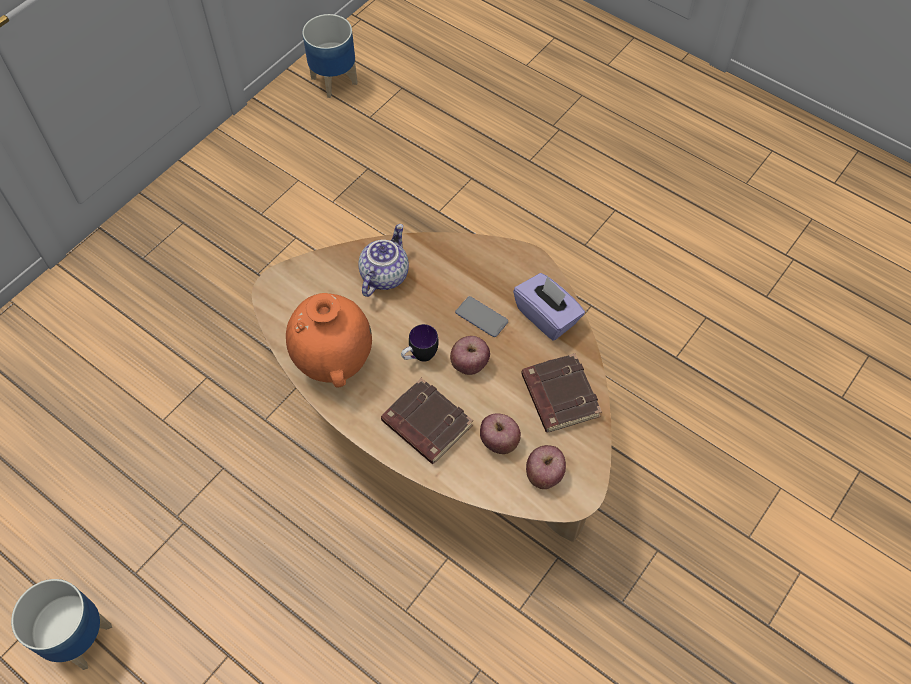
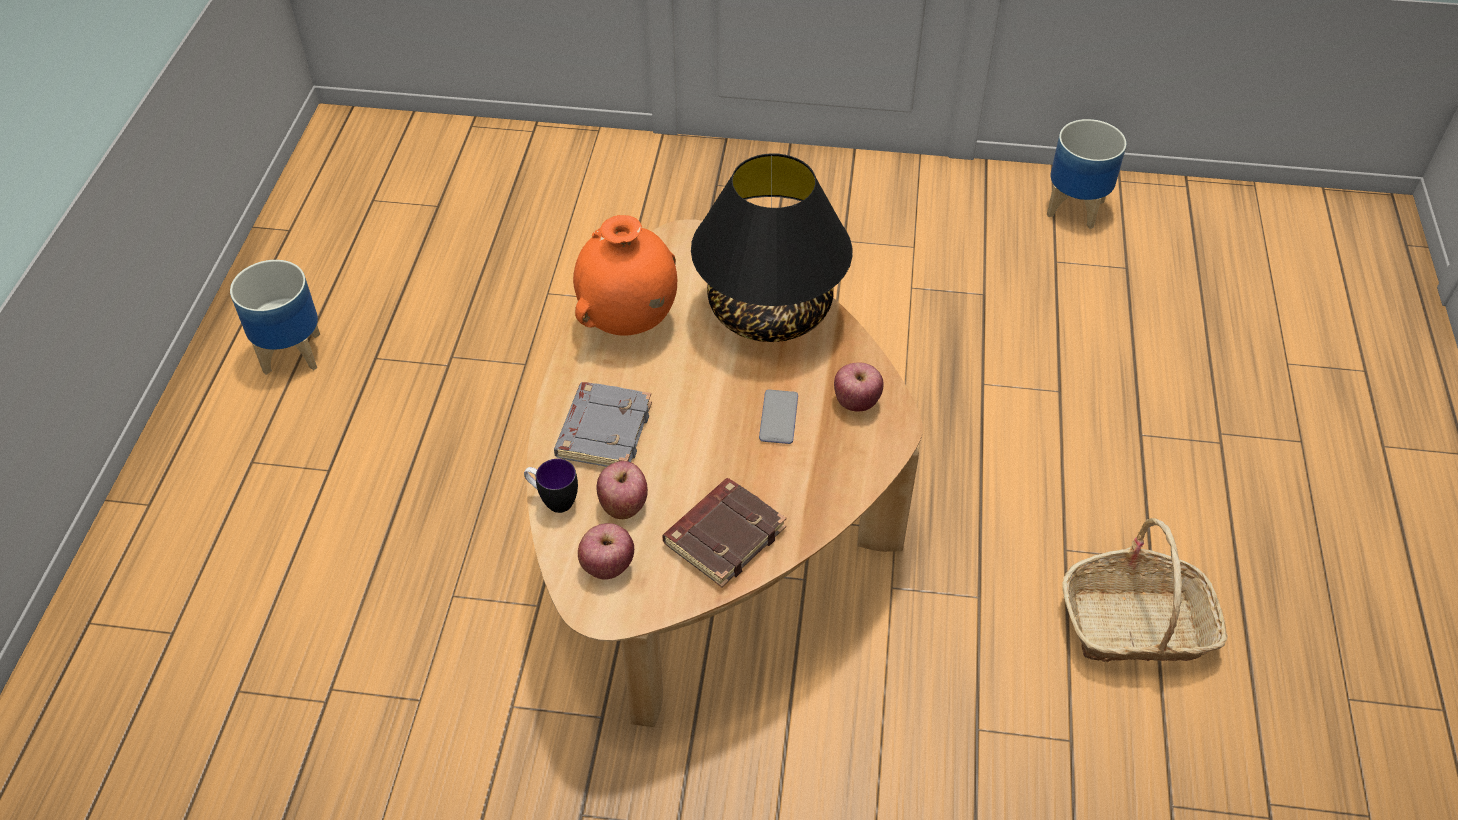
camera: 60 degrees right, 10 degrees down
(383, 275) = (768, 310): teapot -> black table lamp
(419, 357) = (685, 387): mug -> mug (553, 500)
(425, 424) = (603, 430): brown book -> grey book
(469, 364) = (707, 434): apple -> apple (856, 402)
(547, 316) = (827, 477): purple tissue box -> none
(653, 243) = (1136, 625): none -> basket

